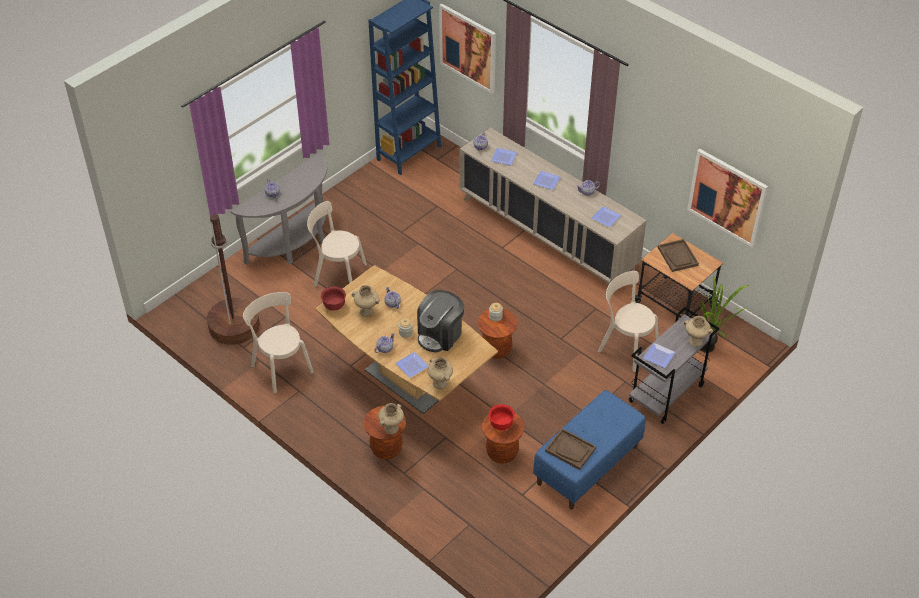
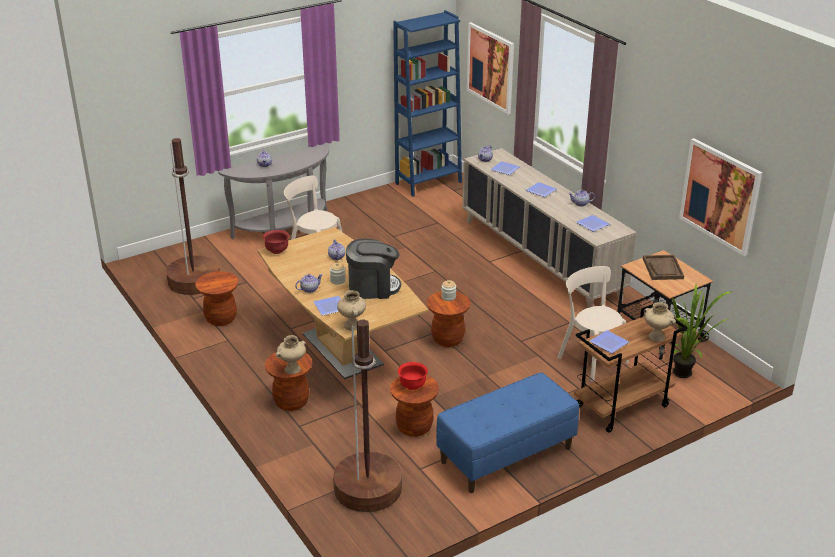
camera: 15 degrees right, 15 degrees down
(281, 367) = (221, 318): beige chair -> brown stool
(367, 311) = (307, 259): beige vase -> none
(440, 335) = (373, 287): coffee machine -> coffee machine turned 150 degrees counterclockwise
(487, 524) = (368, 488): none -> brown floor lamp
(570, 450) = (479, 418): brown tray -> none
(666, 394) = (621, 407): grey cart -> brown cart

